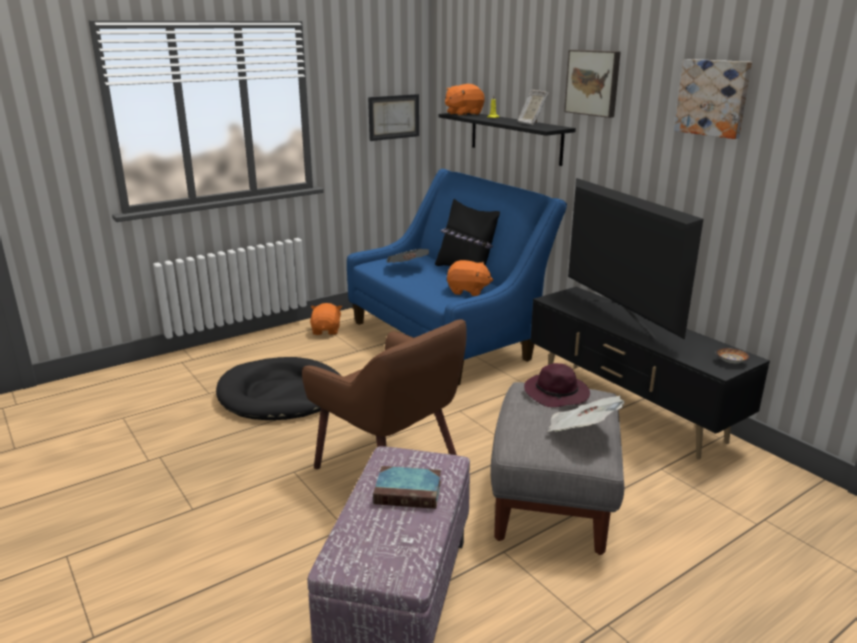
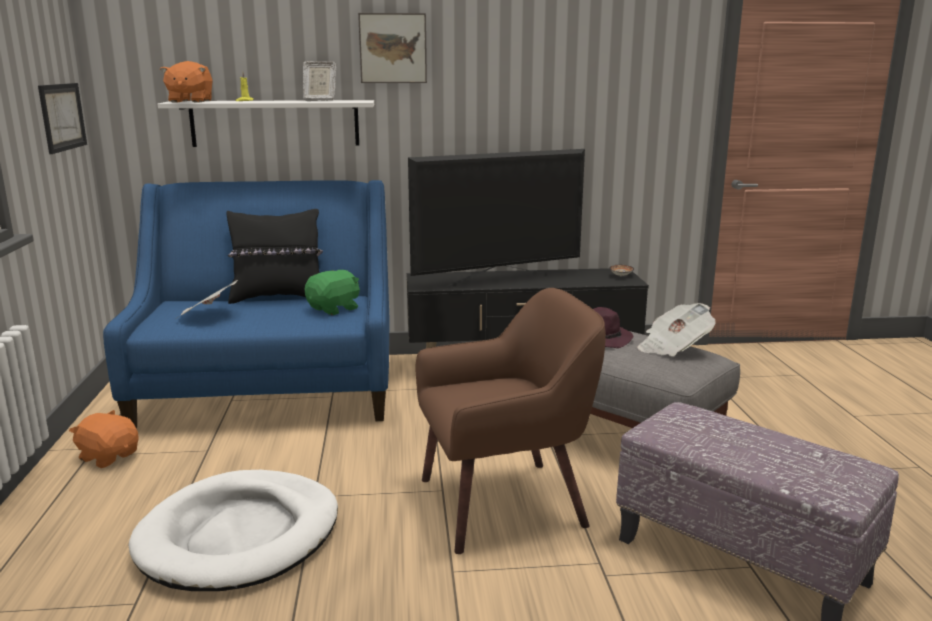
camera: 60 degrees left, 5 degrees down
(281, 394) = (240, 536): black dog bed -> white dog bed
(409, 492) = (737, 434): book -> none
(468, 291) = (334, 309): orange plush toy -> green plush toy
(515, 137) = (275, 123): black shelf -> white shelf
(617, 318) = (498, 279): television -> television turned 150 degrees clockwise
(713, 98) = (538, 53): picture -> none

